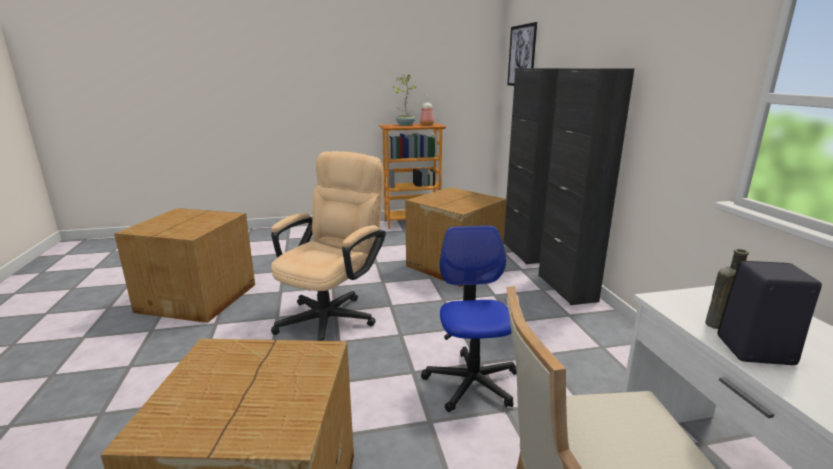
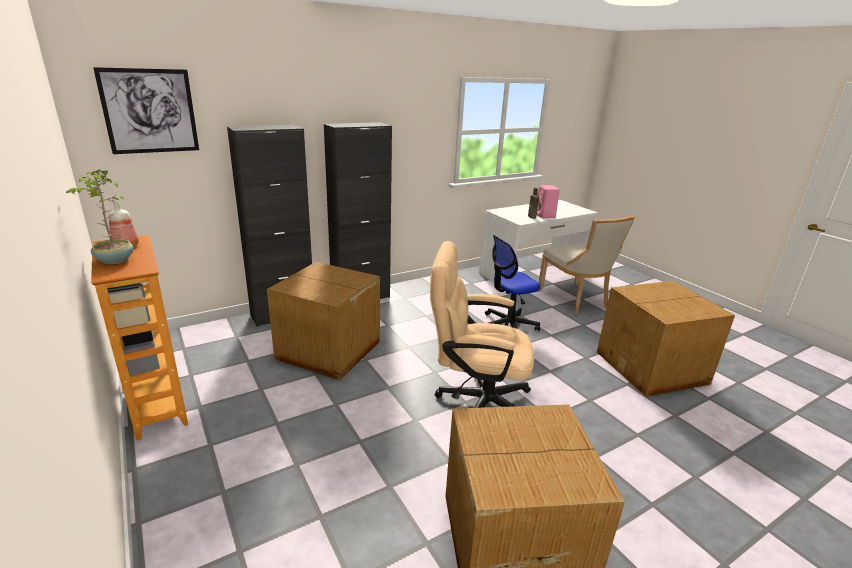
camera: 110 degrees left, 5 degrees up
(752, 350) = (545, 216): black speaker -> pink speaker

